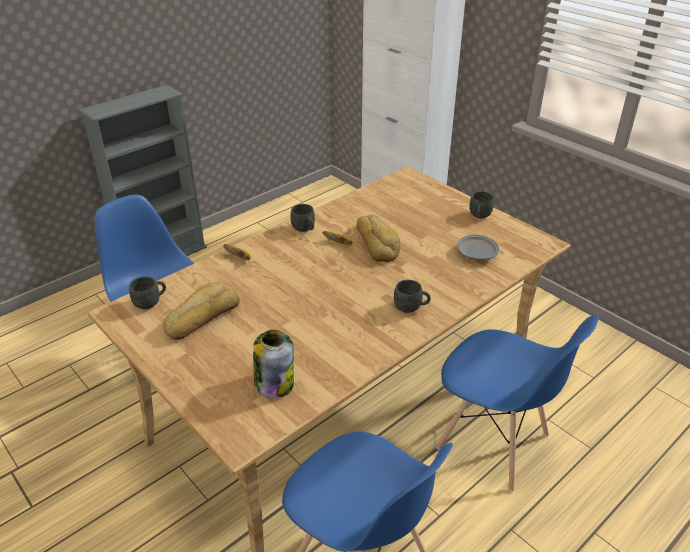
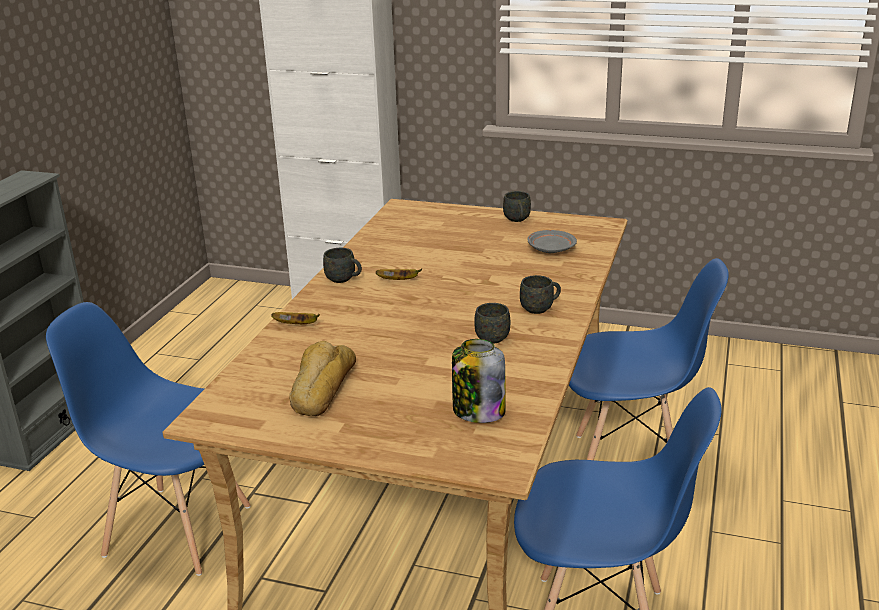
camera: 30 degrees left, 10 degrees down
(151, 302) = (238, 396): grey mug -> grey mug (494, 336)
(377, 242) = (440, 268): bread -> none

